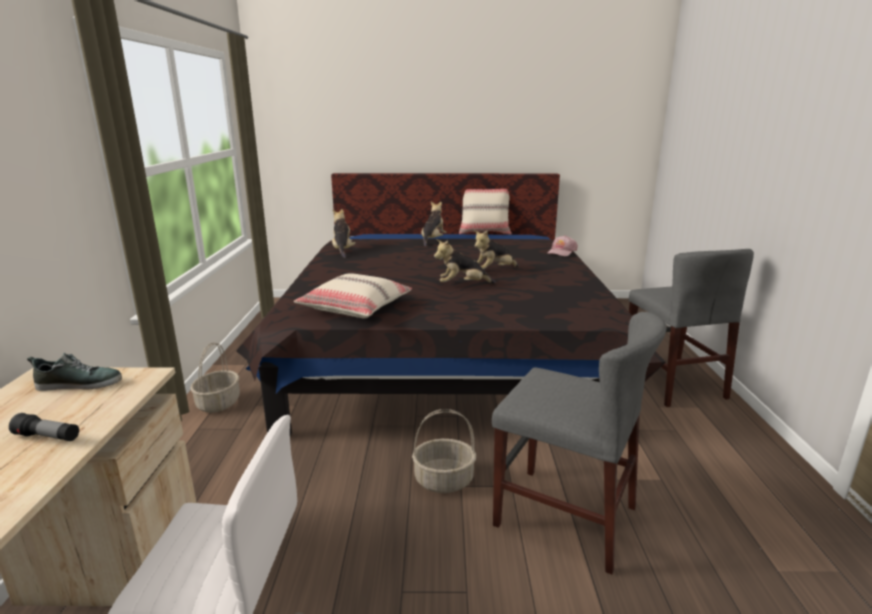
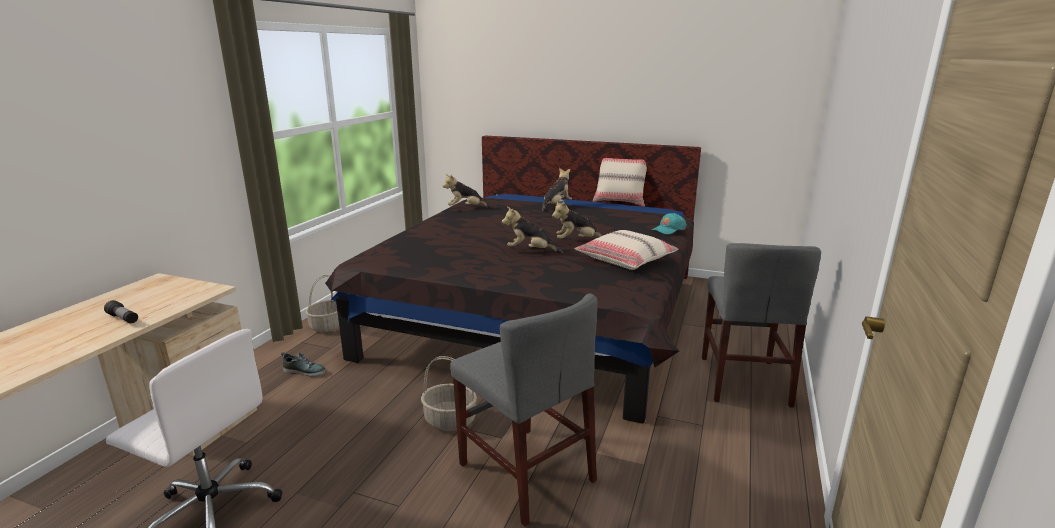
camera: 20 degrees right, 0 degrees up
(80, 383) = (171, 288): shoe -> shoe (304, 371)
(342, 251) = (466, 208): plush toy -> plush toy turned 105 degrees counterclockwise
(355, 307) = (419, 259): beige pillow -> beige pillow (625, 260)
(561, 252) = (668, 229): pink cap -> turquoise cap

